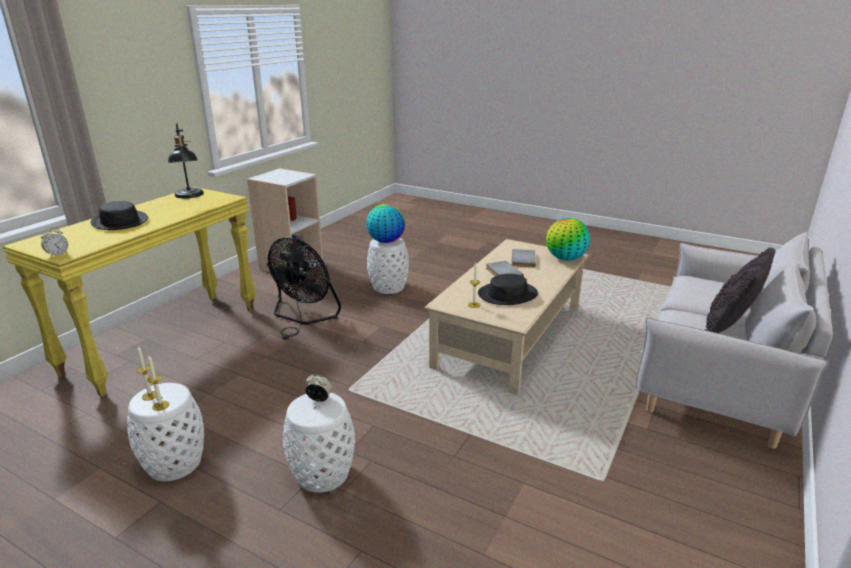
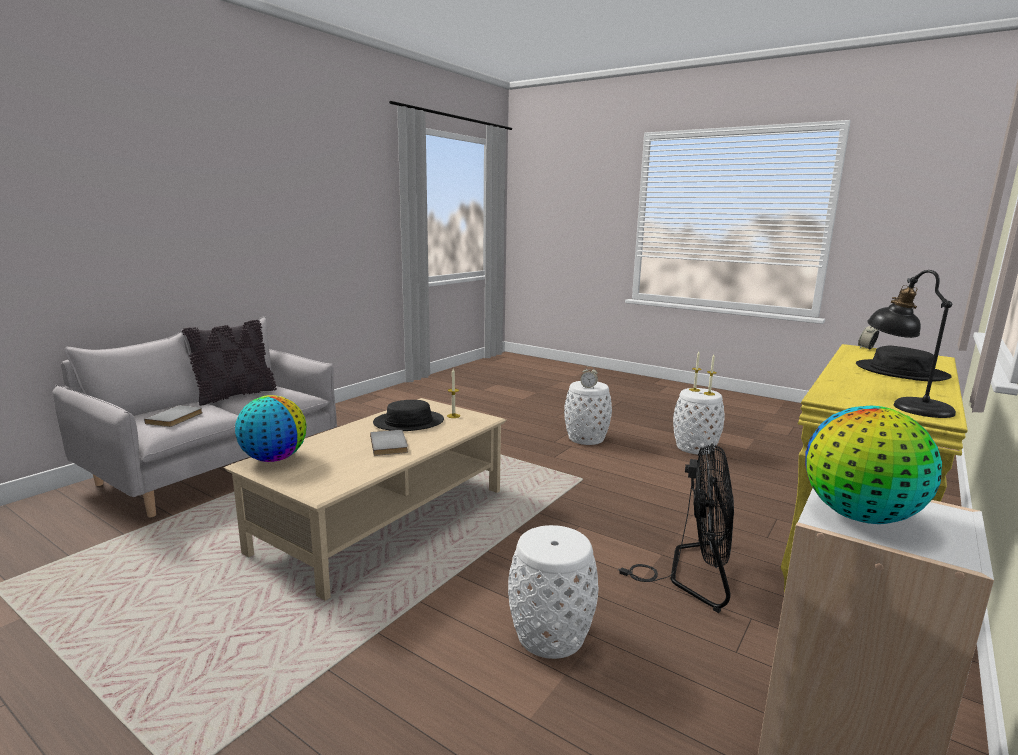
camera: 175 degrees left, 10 degrees down
(299, 316) = (692, 572): black fan -> black fan turned 105 degrees counterclockwise
(386, 241) = (557, 541): globe -> globe (860, 516)
(522, 259) = (341, 461): grey book -> grey book (176, 418)

